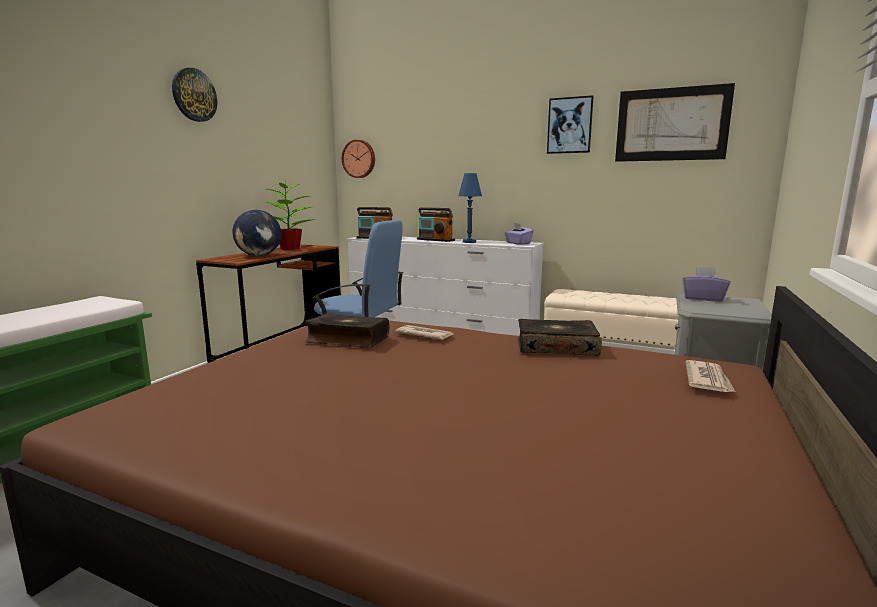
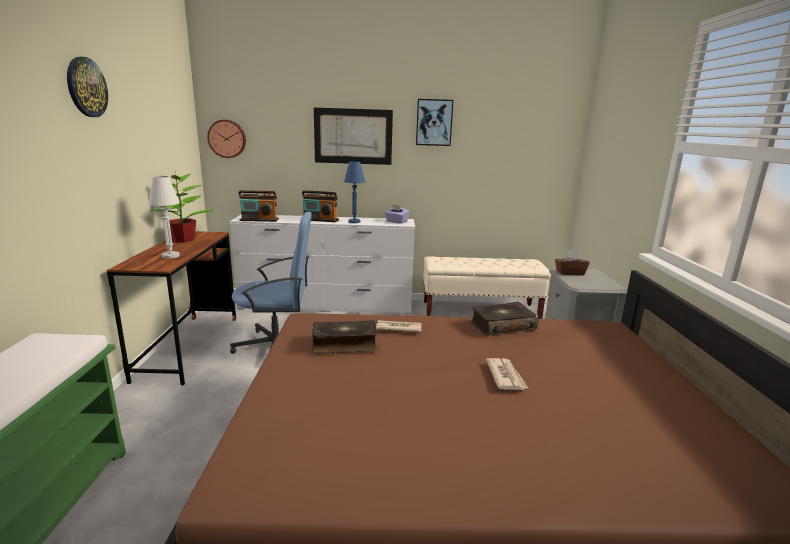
camera: 25 degrees left, 5 degrees up
(259, 256) = (170, 256): globe -> white table lamp
(671, 124) = (510, 128): picture -> picture (353, 136)
(703, 298) = (569, 273): purple tissue box -> brown tissue box
(708, 379) = (613, 341): newspaper -> newspaper (505, 376)

